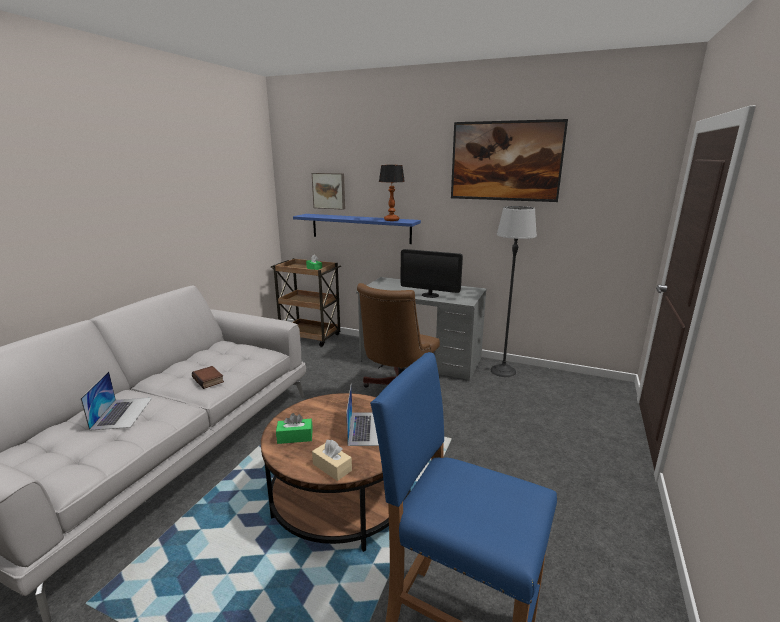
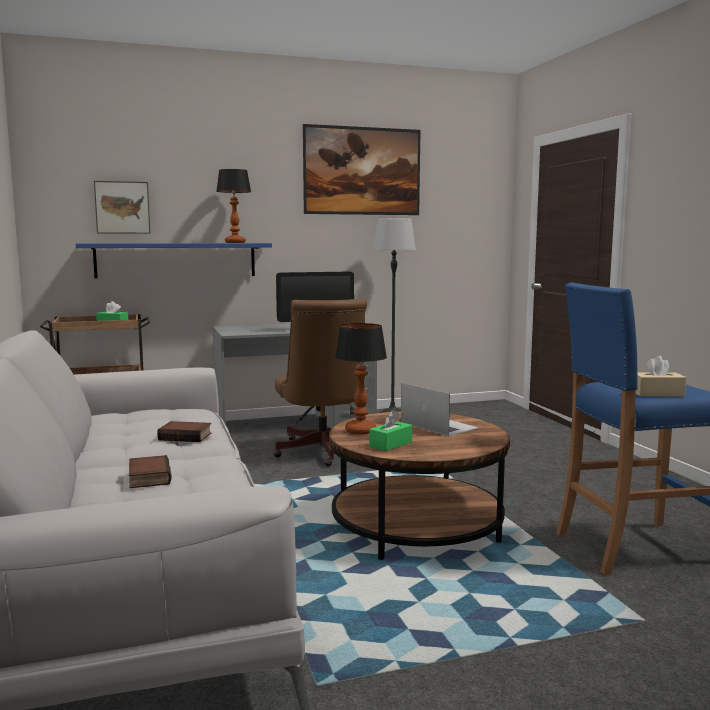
camera: 40 degrees left, 10 degrees down
(122, 413) = (147, 477): laptop -> book
(310, 411) = (361, 430): none -> table lamp
(332, 467) = (468, 447): beige tissue box -> beige tissue box (657, 393)

